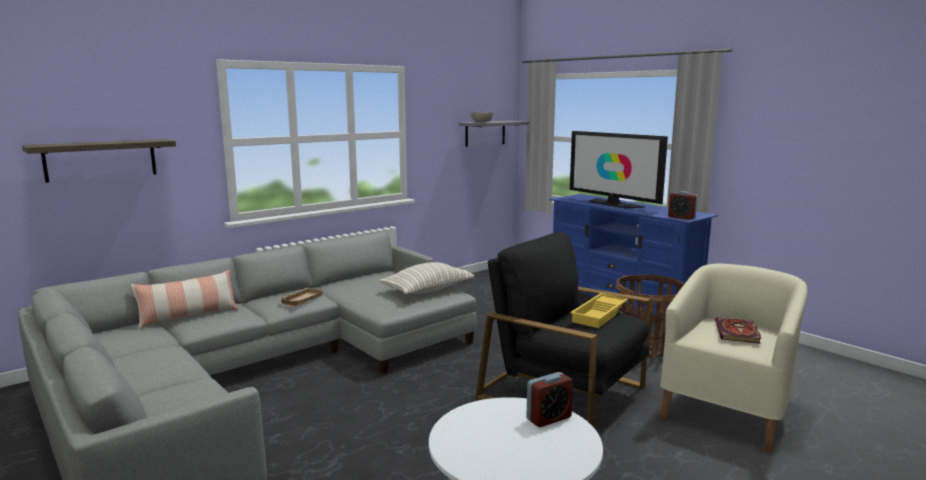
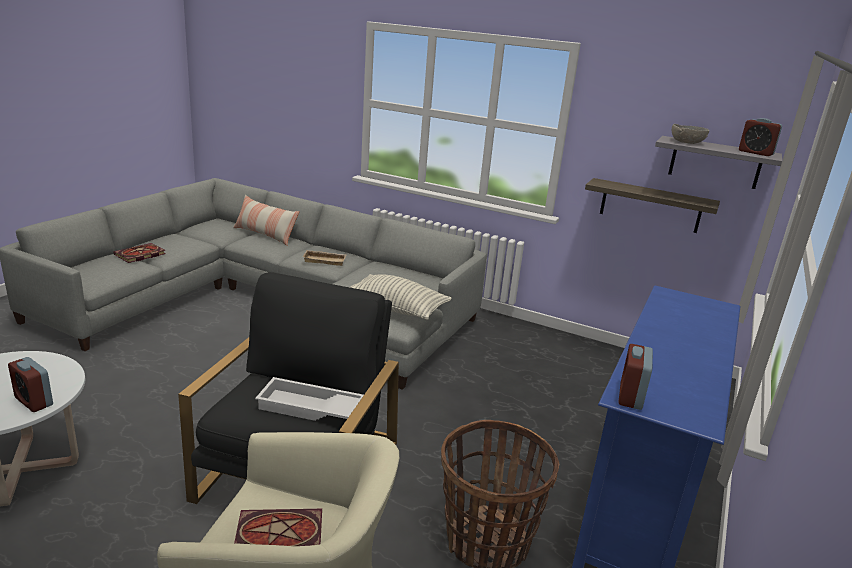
camera: 65 degrees right, 10 degrees up
(101, 160) = (281, 98): shelf -> shelf (650, 206)
(164, 381) = (139, 255): none -> book
(510, 121) = (755, 153): none -> alarm clock
(600, 315) = (309, 408): yellow tray -> white tray
(613, 204) = (679, 333): television -> none

